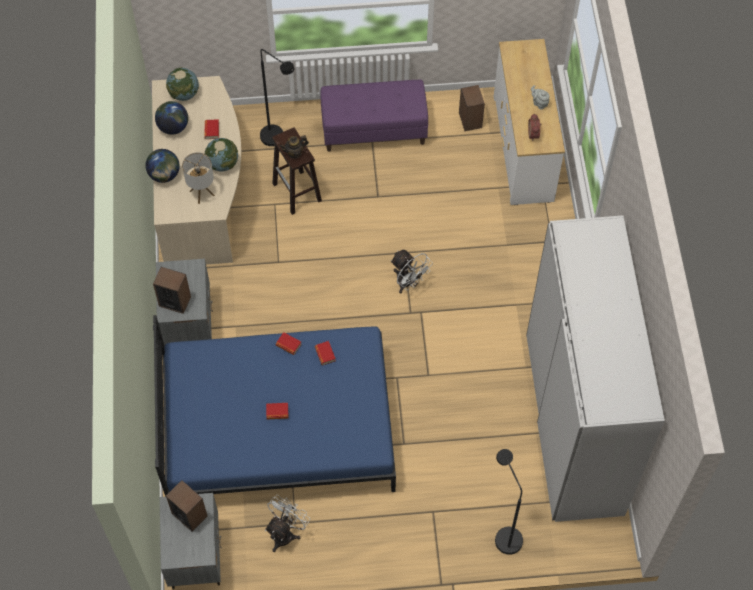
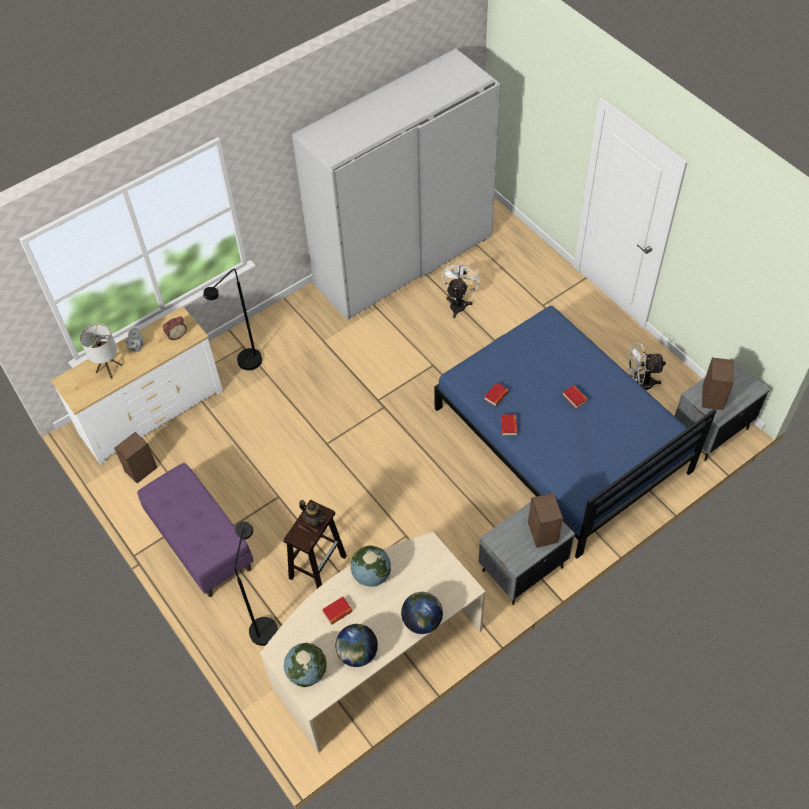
camera: 120 degrees left, 5 degrees down
(202, 193) = (418, 571): table lamp -> table lamp (109, 368)
(408, 283) = (356, 423): white fan -> white fan (459, 303)
(504, 534) = (523, 258): black floor lamp -> black floor lamp (246, 365)

